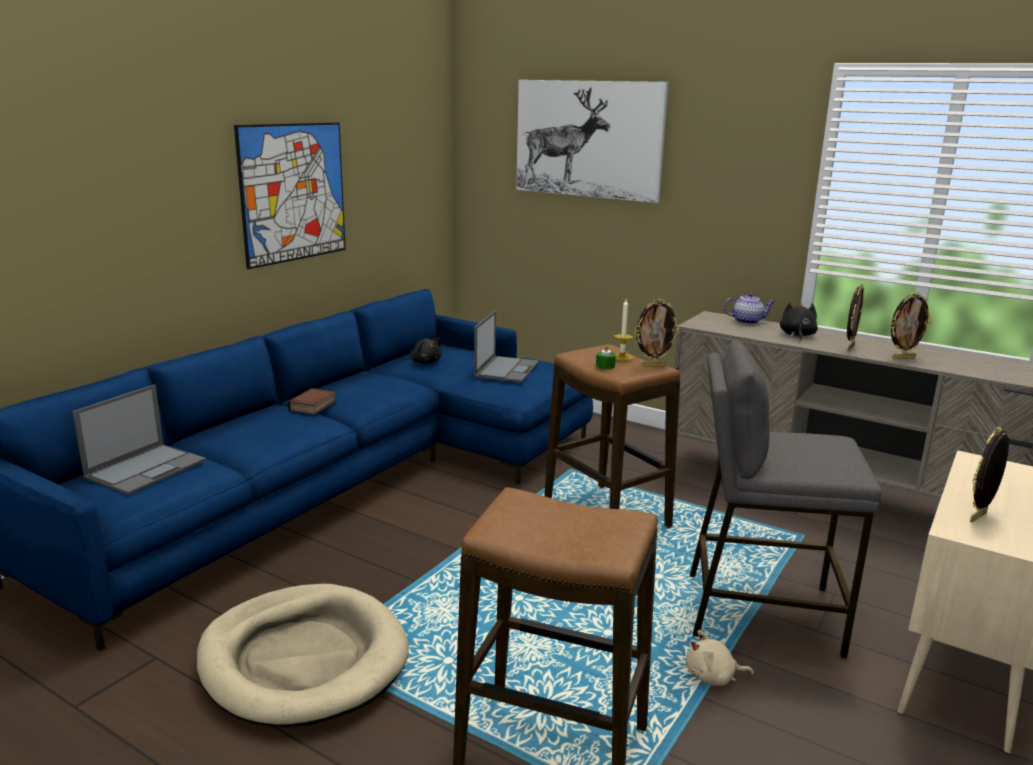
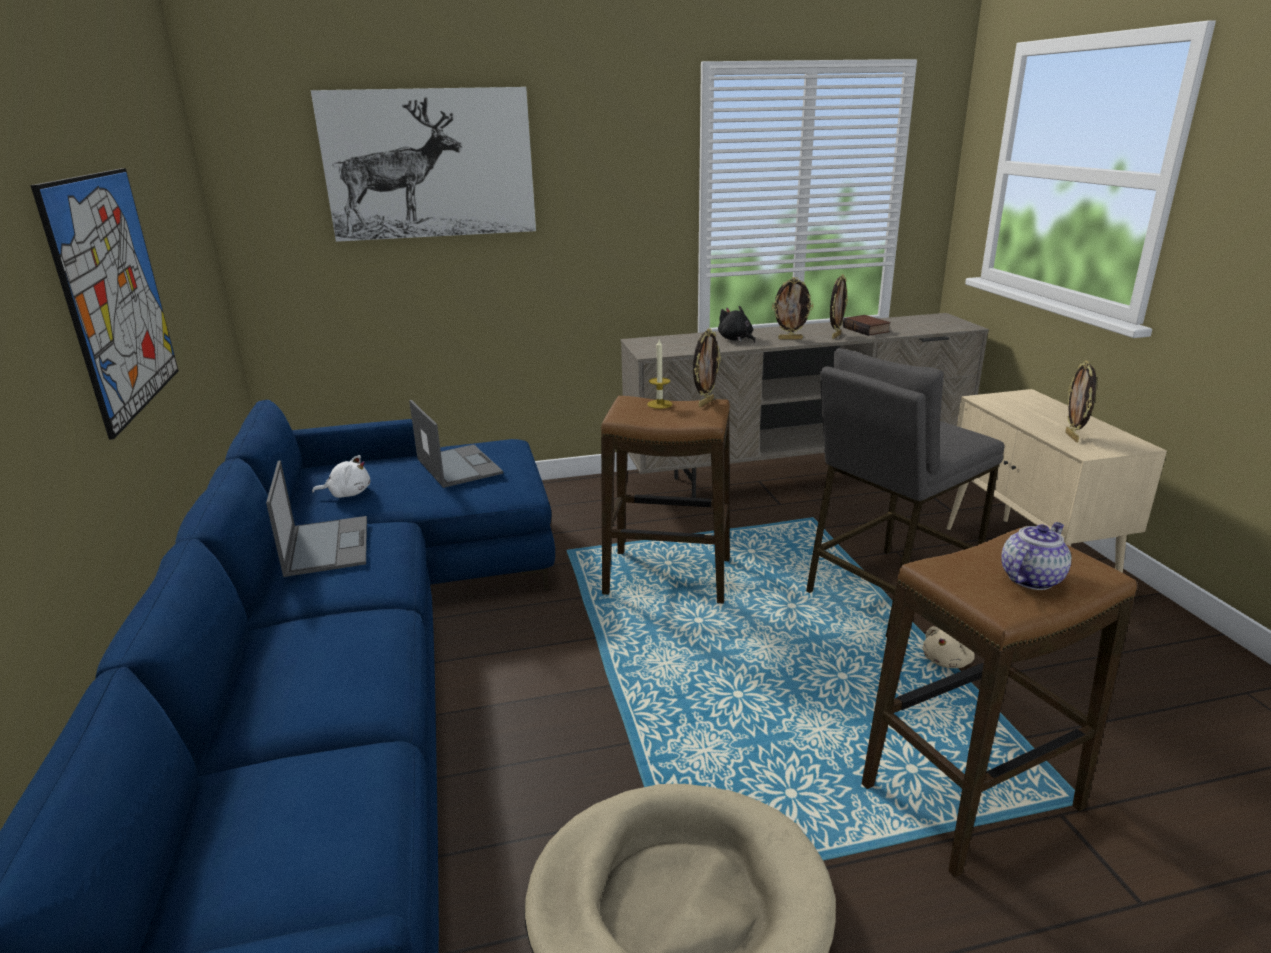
camera: 45 degrees left, 5 degrees up
(147, 468) = (272, 821): laptop -> laptop (327, 545)
(313, 406) = (325, 606): book -> book (867, 329)
(425, 362) = (347, 494): black plush toy -> white plush toy
(605, 366) = (668, 418): green candle -> none
(747, 321) = (675, 338): teapot -> teapot (1031, 578)
(849, 348) = (790, 339): picture frame -> picture frame turned 105 degrees clockwise

